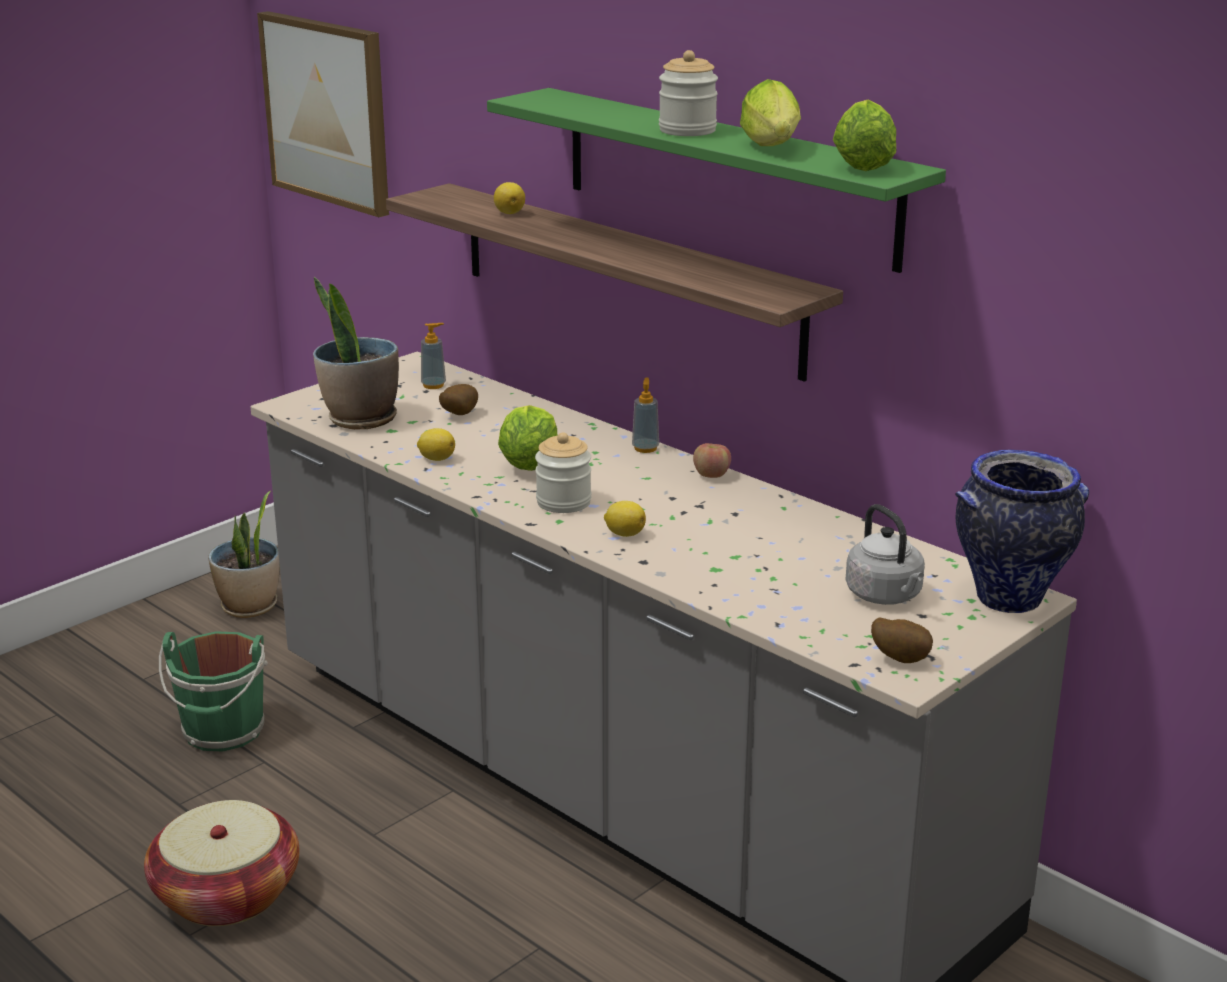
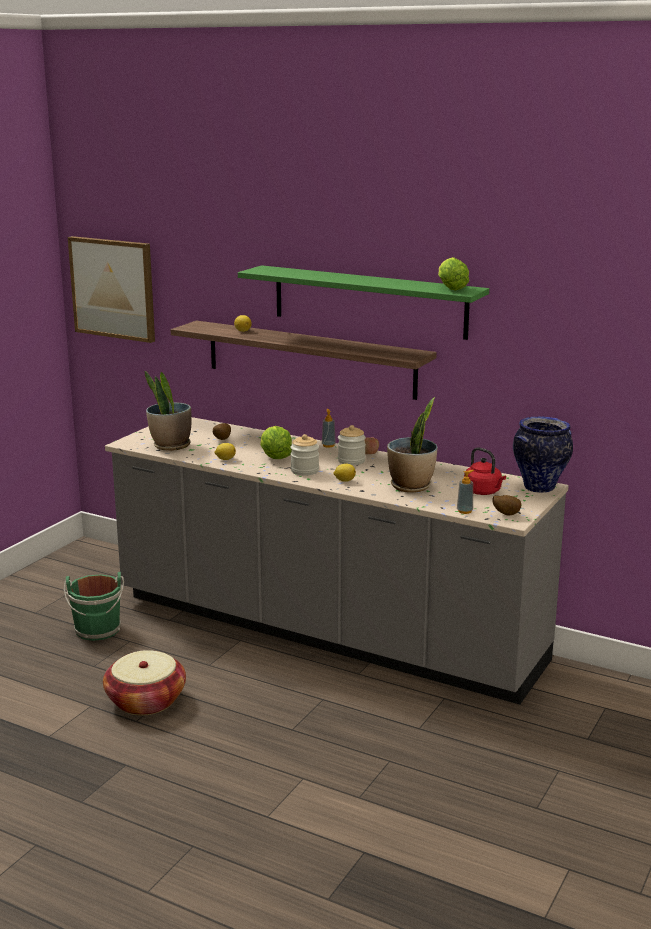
camera: 15 degrees left, 5 degrees down
(250, 607) = (76, 571): potted plant -> potted plant (411, 486)
(433, 385) = (197, 428): soap dispenser -> soap dispenser (464, 511)
(687, 130) = (353, 279): jar -> jar (351, 461)
(772, 148) = (402, 284): lettuce -> none
(886, 596) = (484, 492): grey kettle -> red kettle

